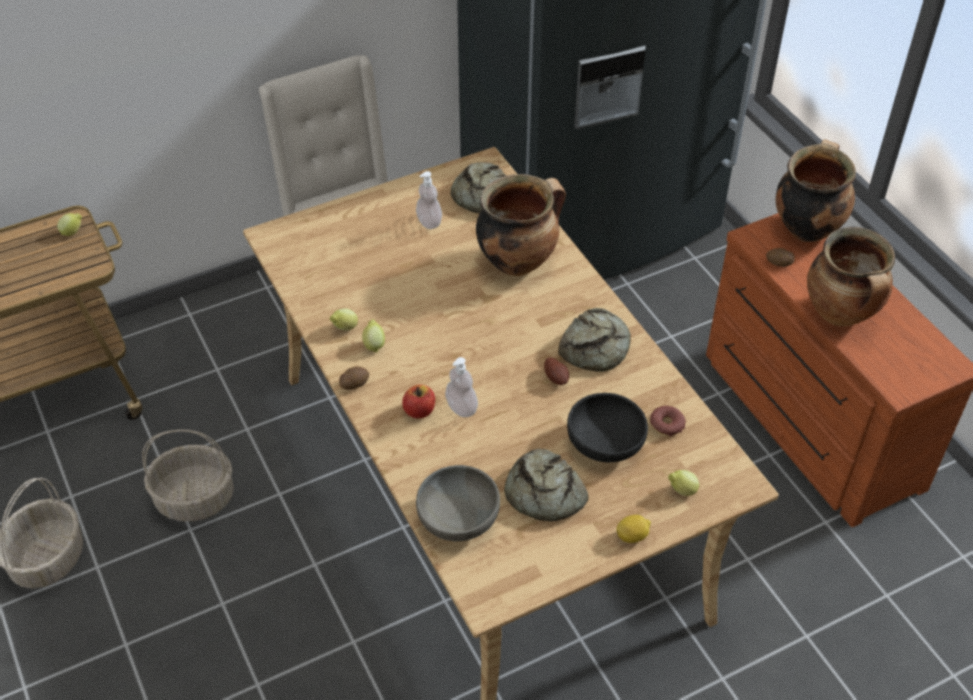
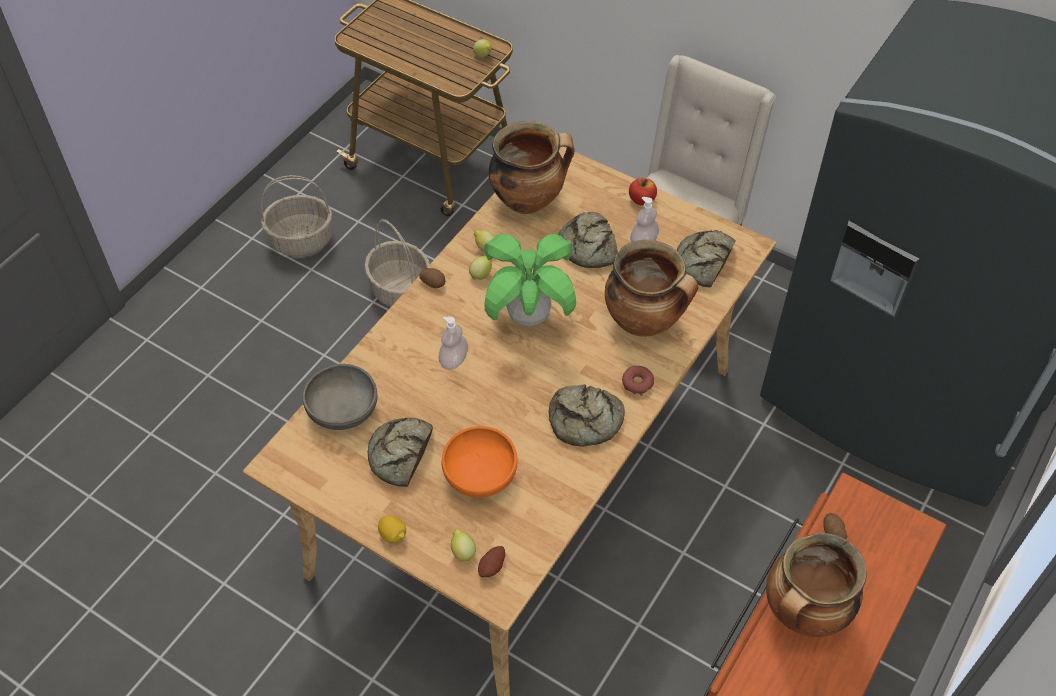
camera: 60 degrees right, 5 degrees up
(403, 259) = (587, 247): none -> bread
(419, 411) = (433, 335): apple -> apple (642, 200)
(452, 334) = (528, 317): none -> potted plant
(556, 377) = (529, 408): potato -> potato (492, 567)
(605, 442) = (480, 473): black bowl -> orange bowl
(666, 424) = (530, 510): donut -> donut (637, 383)
(806, 227) = (905, 537): cooking pot -> cooking pot (529, 200)

